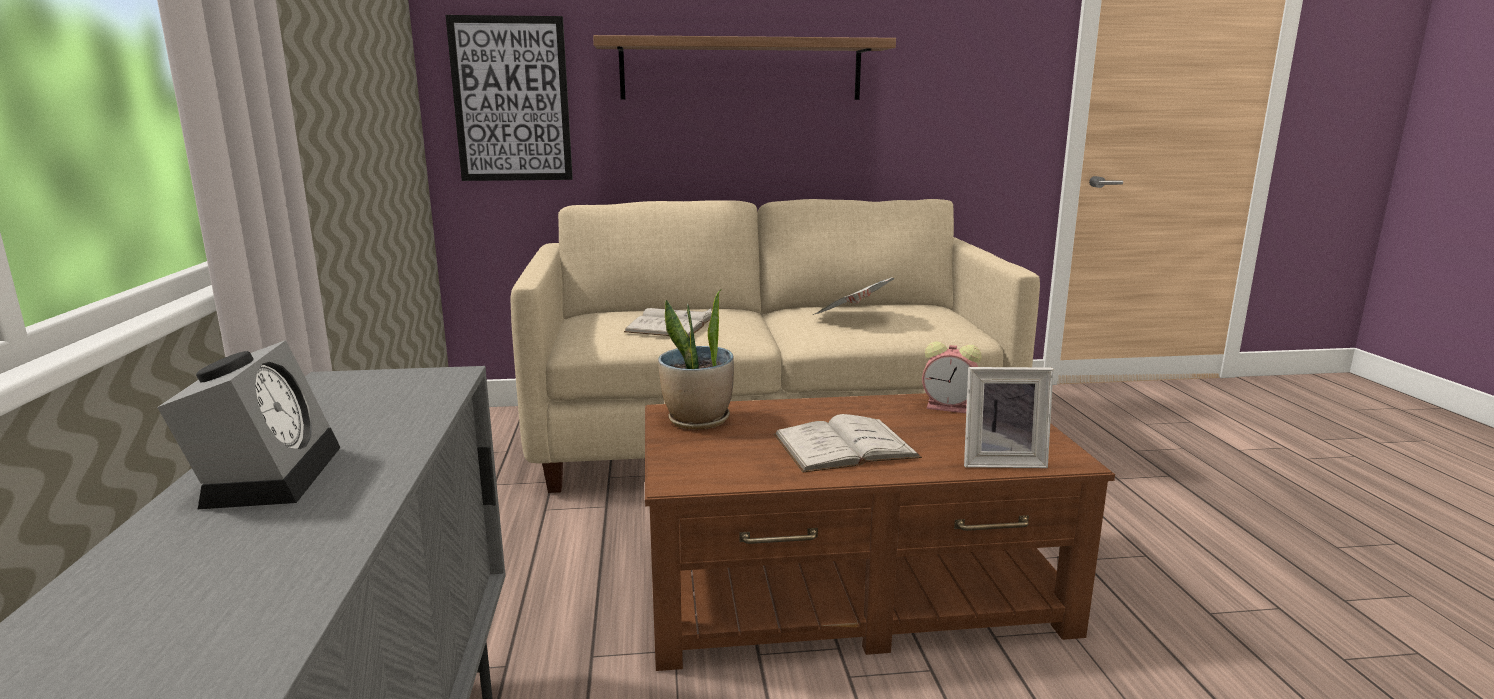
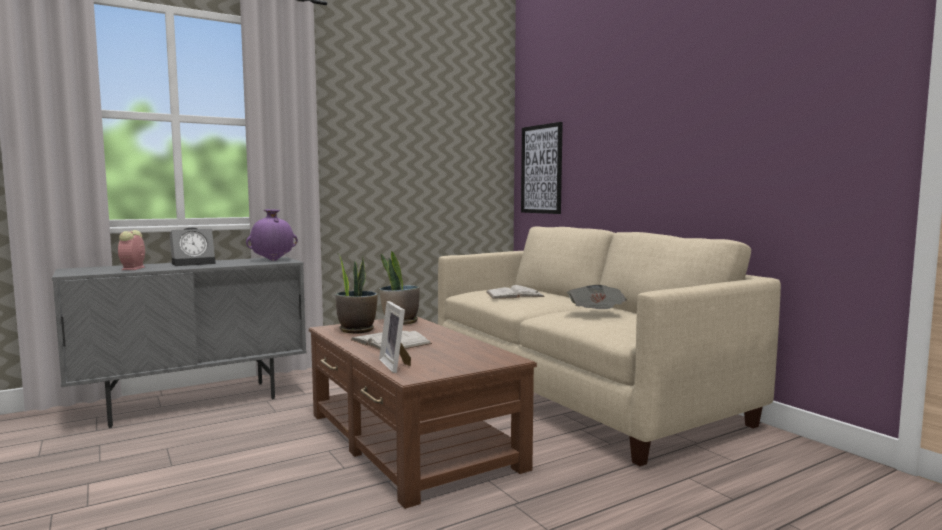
camera: 65 degrees right, 10 degrees down
(399, 386) = (273, 260): none -> purple vase
(728, 459) = (356, 330): none -> potted plant
(741, 70) = (640, 143): shelf -> none
(950, 407) = (476, 352): alarm clock -> alarm clock (133, 268)

